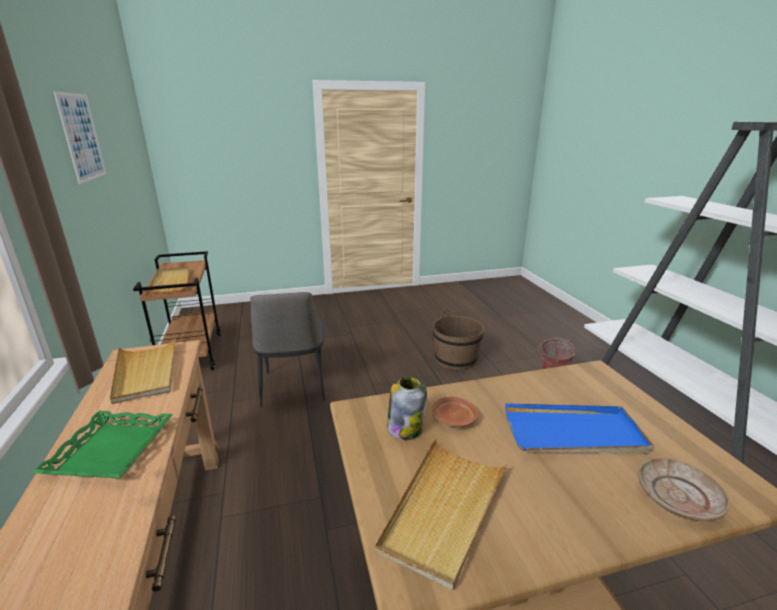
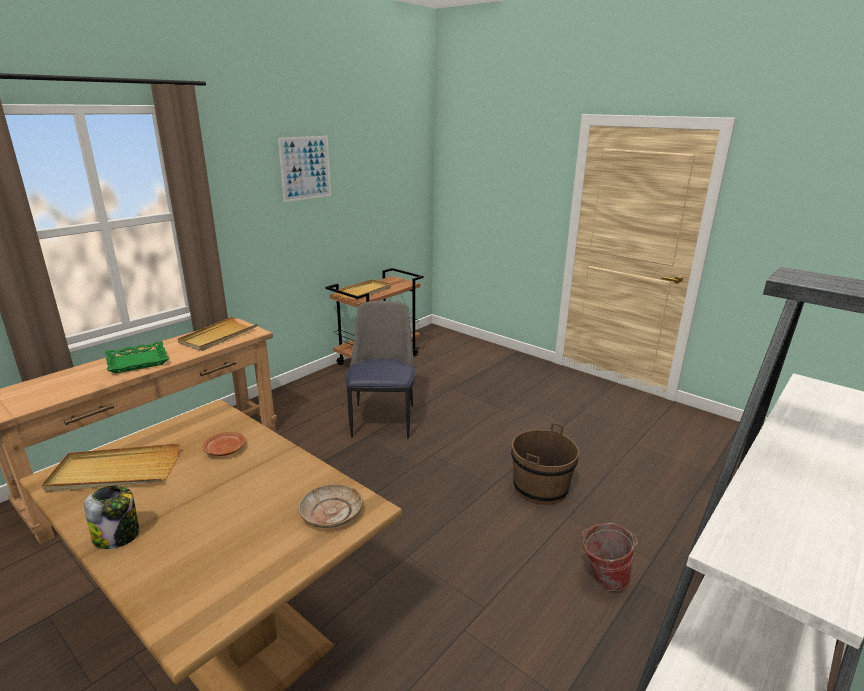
camera: 55 degrees right, 0 degrees up
(293, 388) = (383, 419): chair -> chair turned 135 degrees clockwise
(405, 427) = (201, 434): jar -> jar (118, 536)
(574, 433) = (234, 511): blue tray -> none
(678, 497) = (162, 581): beige plate -> beige plate (331, 513)

